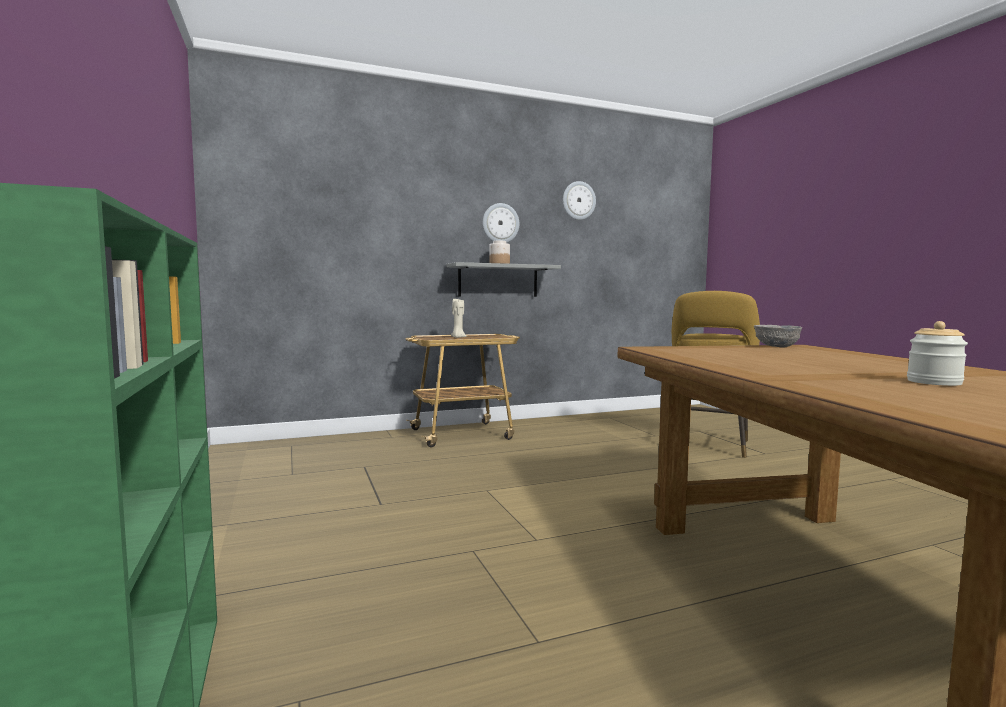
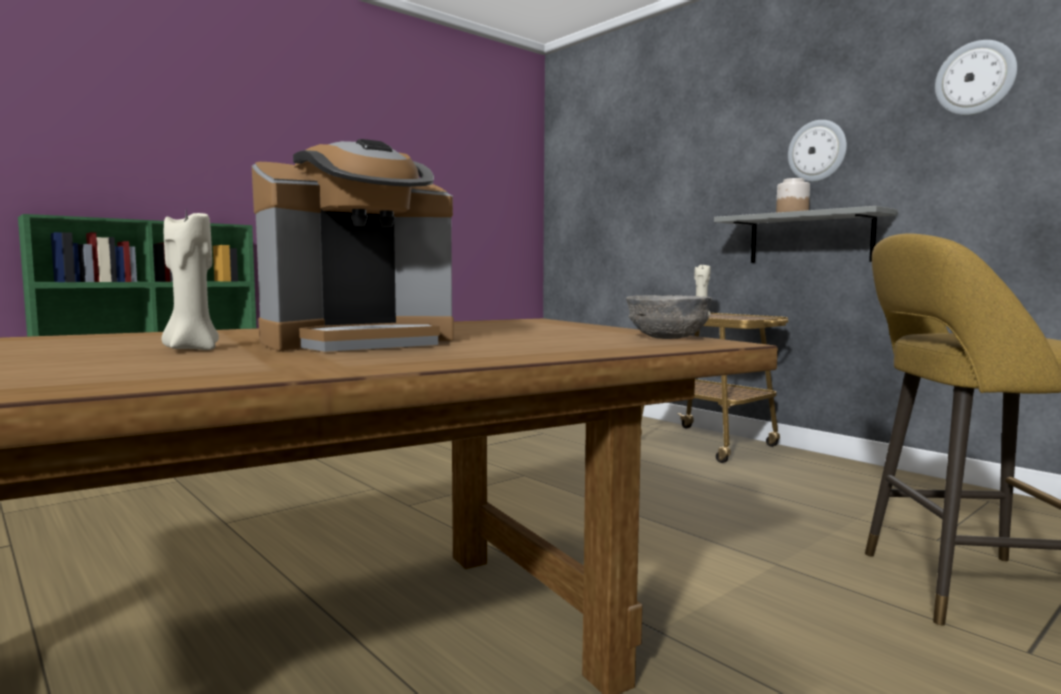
camera: 70 degrees right, 0 degrees up
(848, 367) = (358, 342): none -> coffee machine
(934, 382) = (191, 349): jar -> beige candle

